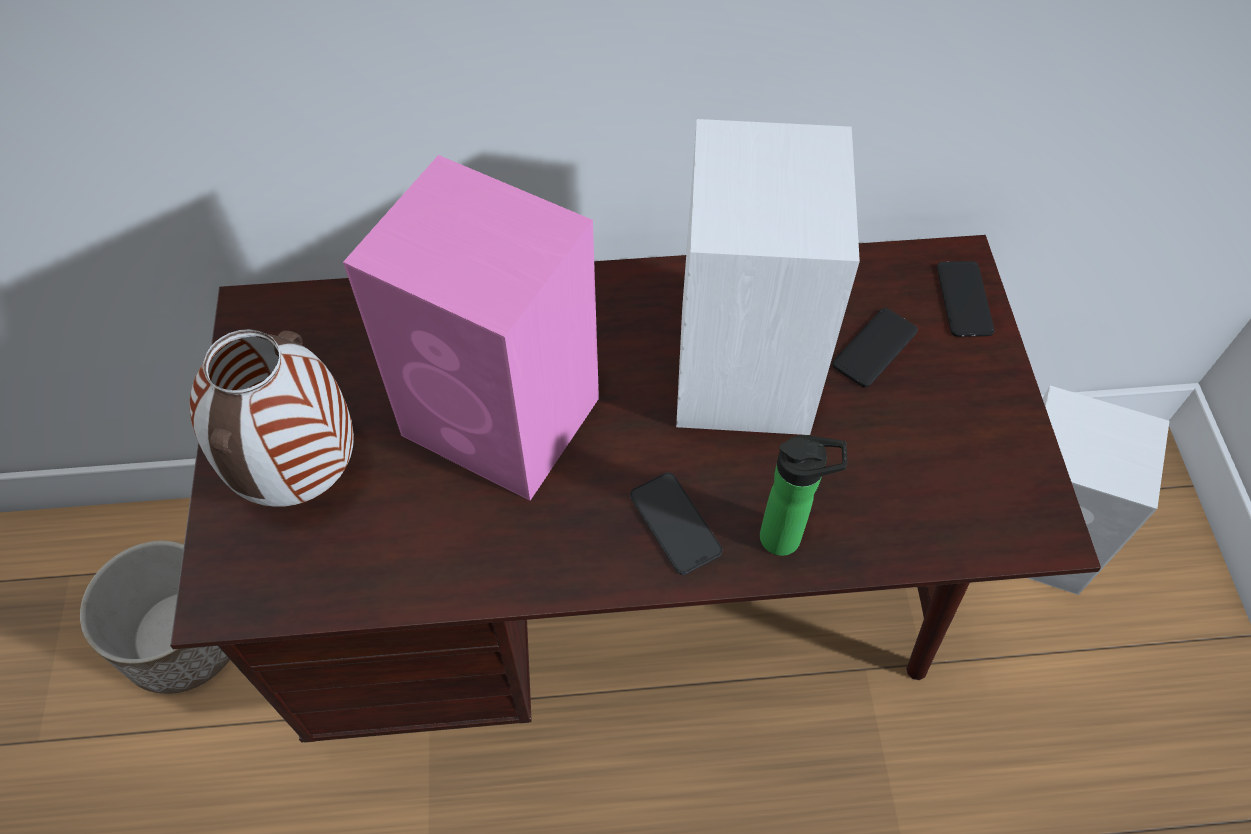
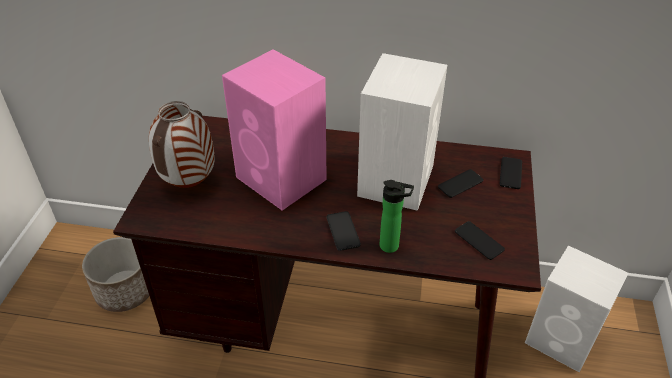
camera: 15 degrees right, 15 degrees down
(952, 481) = (479, 240): none -> phone

